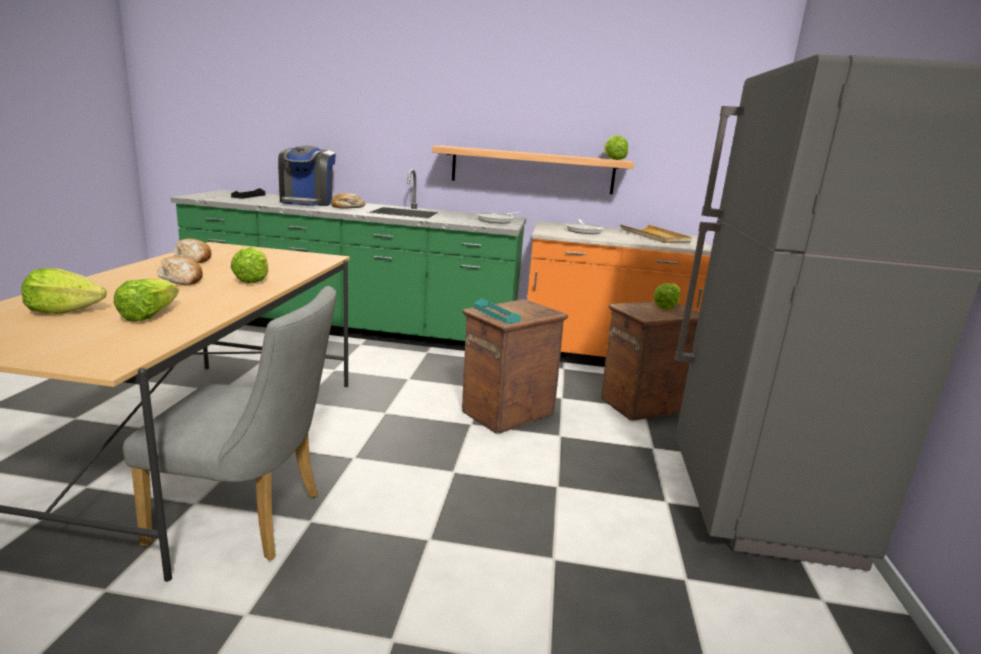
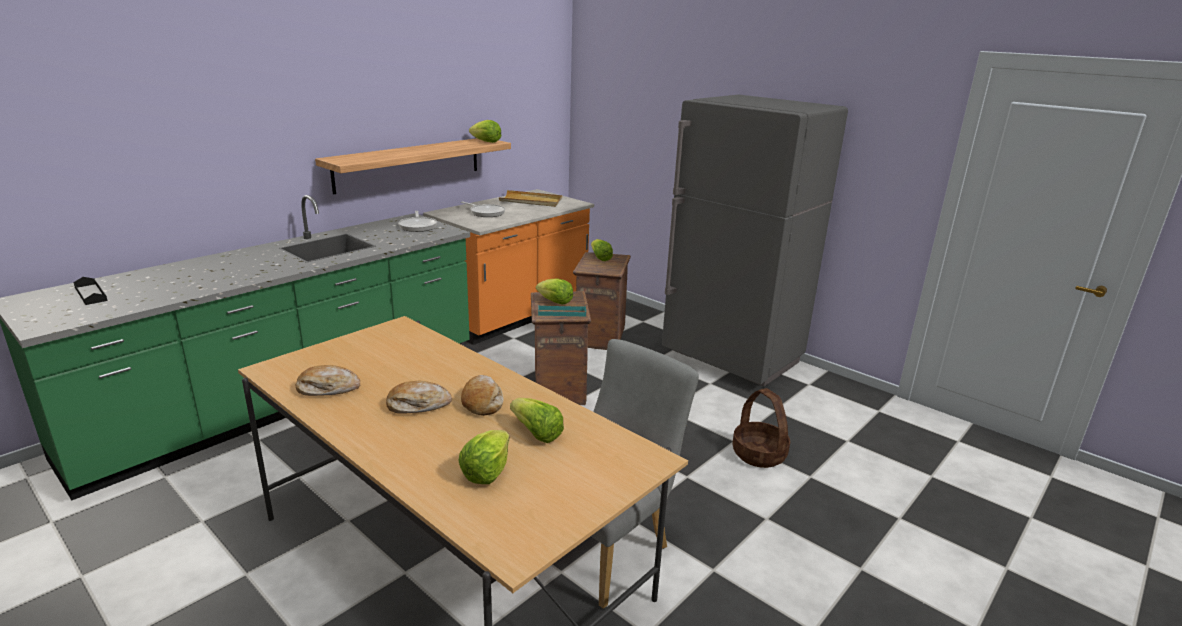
camera: 55 degrees left, 5 degrees up
(253, 280) = (455, 373): lettuce -> lettuce (555, 302)
(307, 202) = (197, 274): coffee machine -> none
(347, 207) = (262, 263): bread -> bread (482, 402)
(547, 592) = (759, 454): none -> basket

